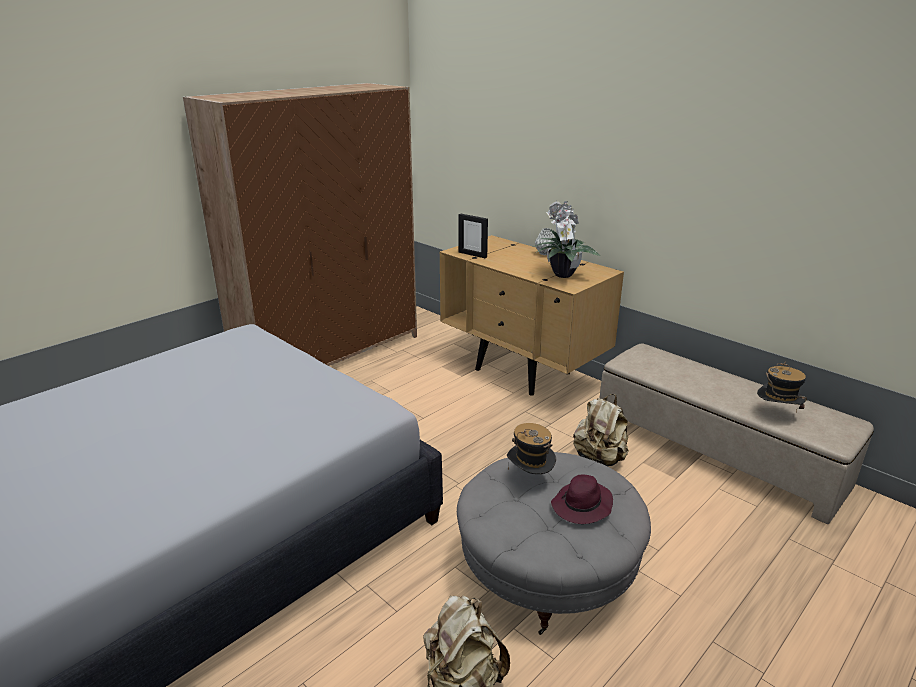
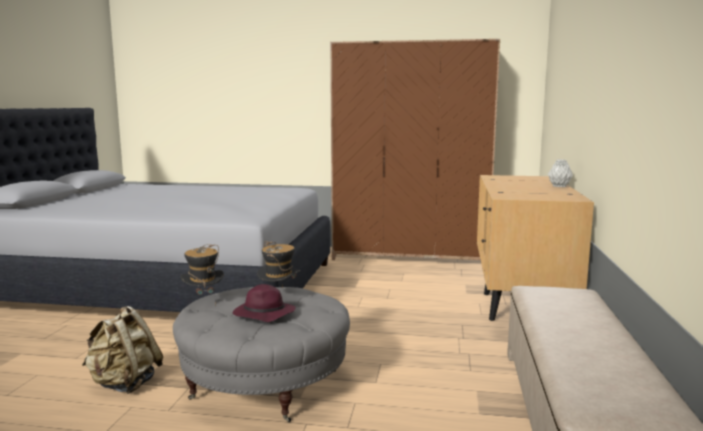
camera: 55 degrees right, 15 degrees down
(473, 254) = (497, 178): picture frame -> none
(562, 276) = (522, 193): potted plant -> none
(599, 460) = (444, 370): beige backpack -> none
(776, 414) = (577, 365): hat -> hat (203, 300)

